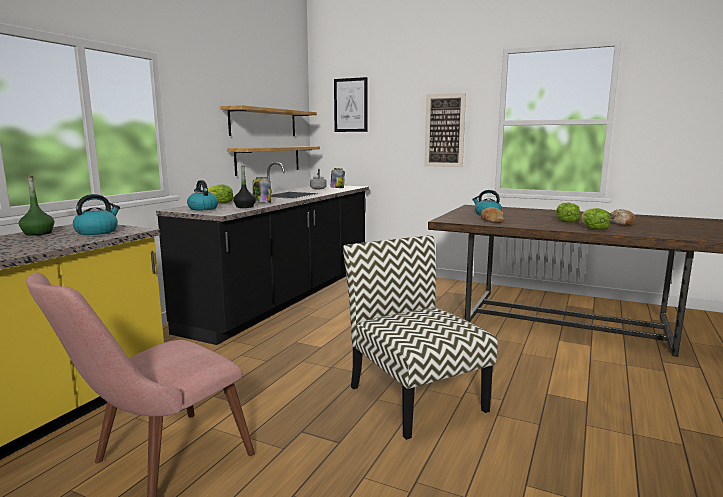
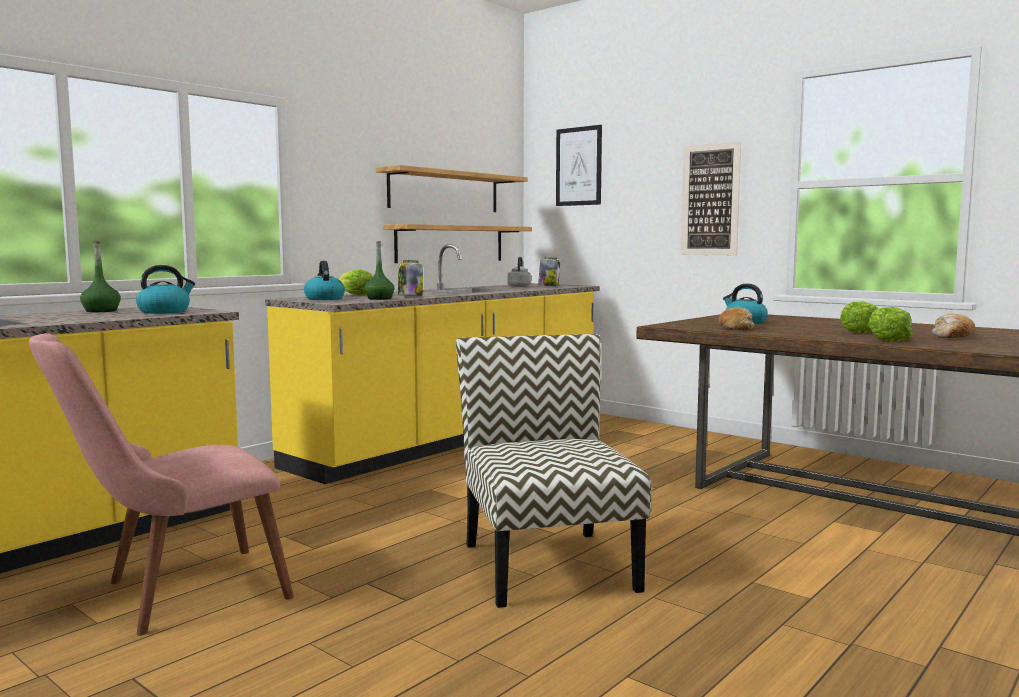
camera: 15 degrees right, 5 degrees down
(244, 207) = (379, 298): black bottle -> green bottle
(287, 297) = (455, 438): black counter -> yellow counter

